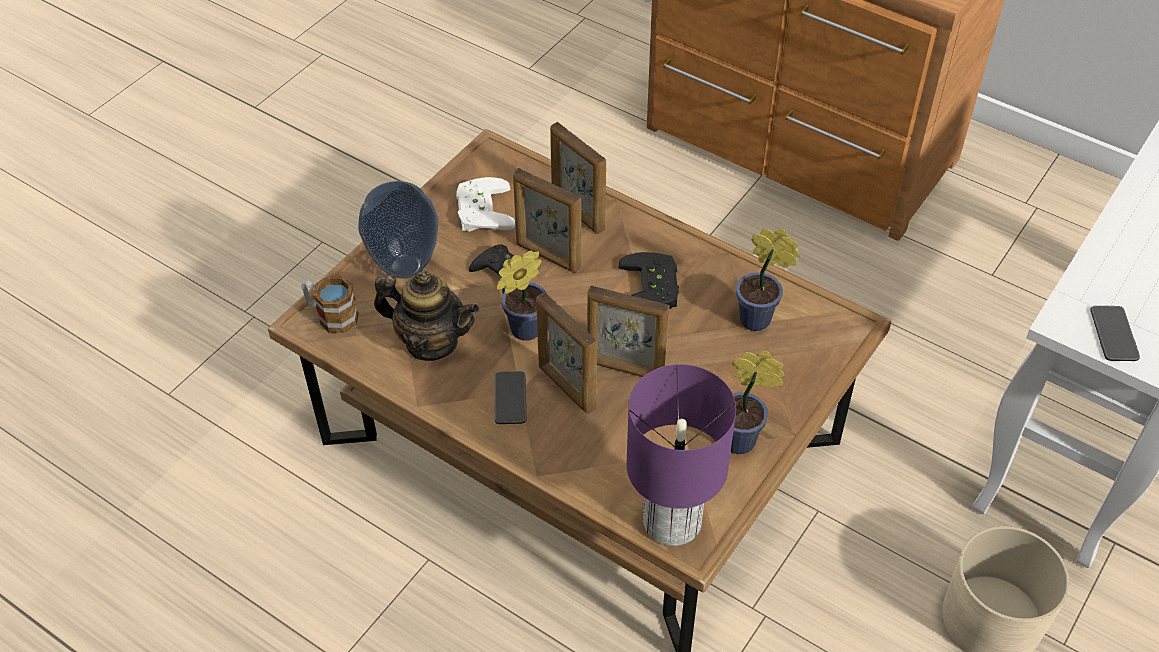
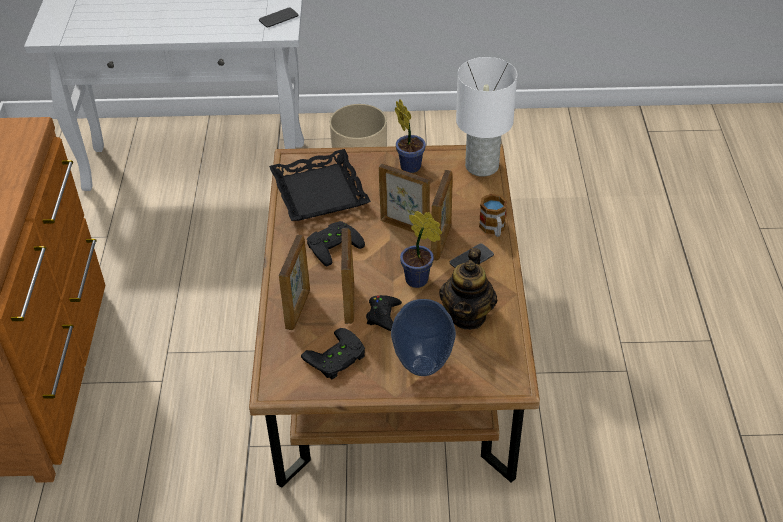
camera: 125 degrees left, 5 degrees down
(331, 316) = (498, 374): mug -> mug (493, 229)
(431, 342) = (468, 315): teapot -> teapot turned 150 degrees counterclockwise
(480, 210) = (337, 359): white game controller -> black game controller
(625, 369) = (405, 226): picture frame -> picture frame turned 45 degrees counterclockwise
(673, 520) = (481, 166): purple table lamp -> white table lamp
(759, 320) = (320, 192): potted plant -> black tray

